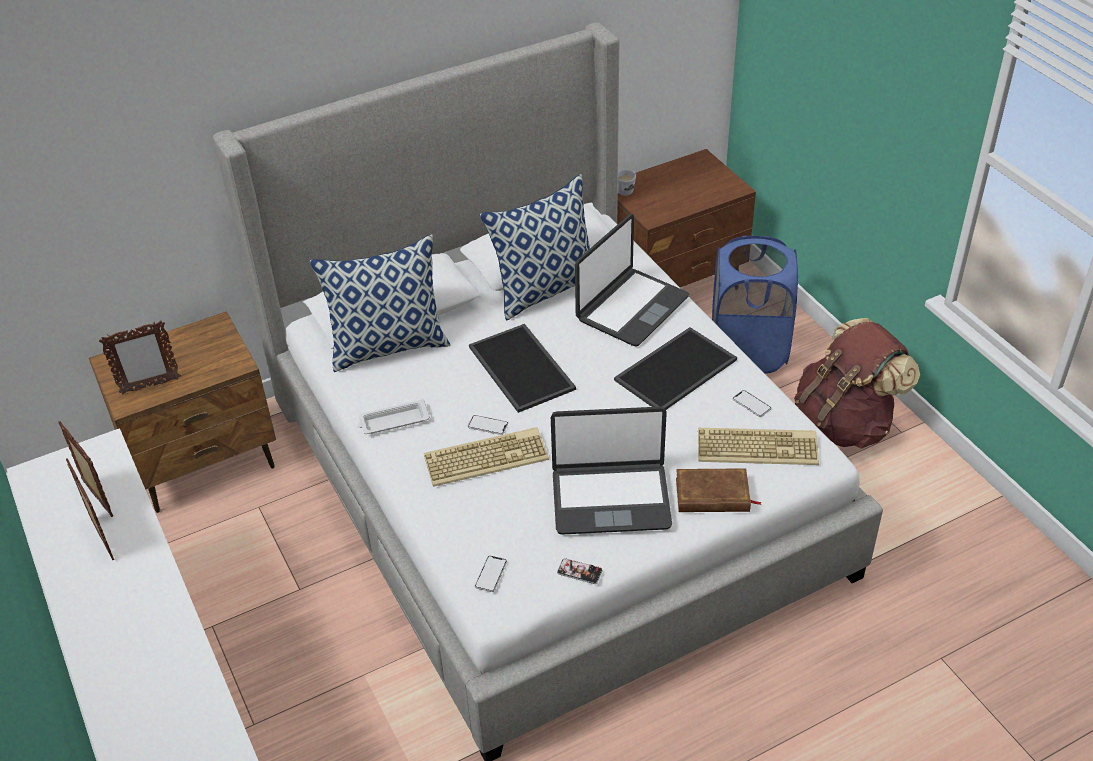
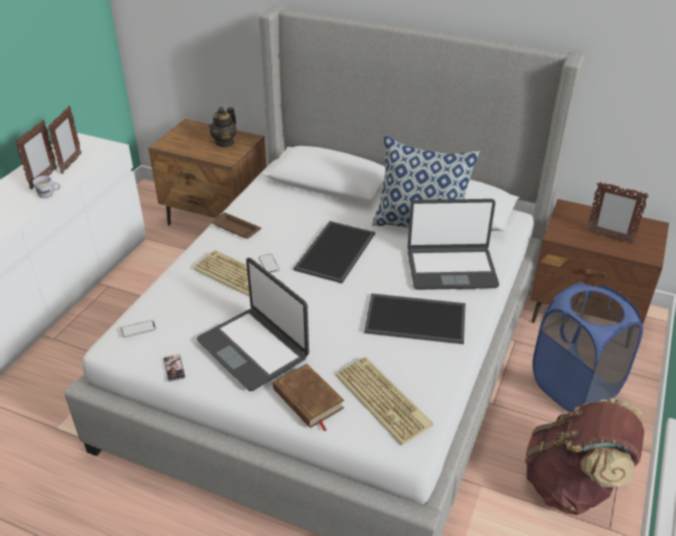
camera: 50 degrees right, 5 degrees down
(150, 386) = (182, 144): picture frame -> picture frame (609, 237)
(196, 349) = (224, 142): none -> teapot
(389, 346) = (296, 196): pillow -> none
(393, 421) = (235, 228): white tray -> brown tray
(627, 190) = (568, 211): white mug -> white mug (50, 195)
(751, 404) = (426, 375): phone -> none

